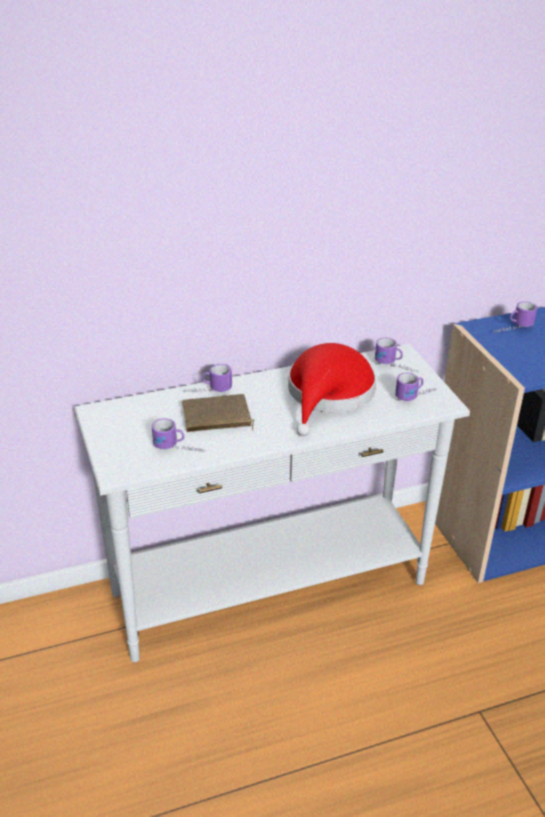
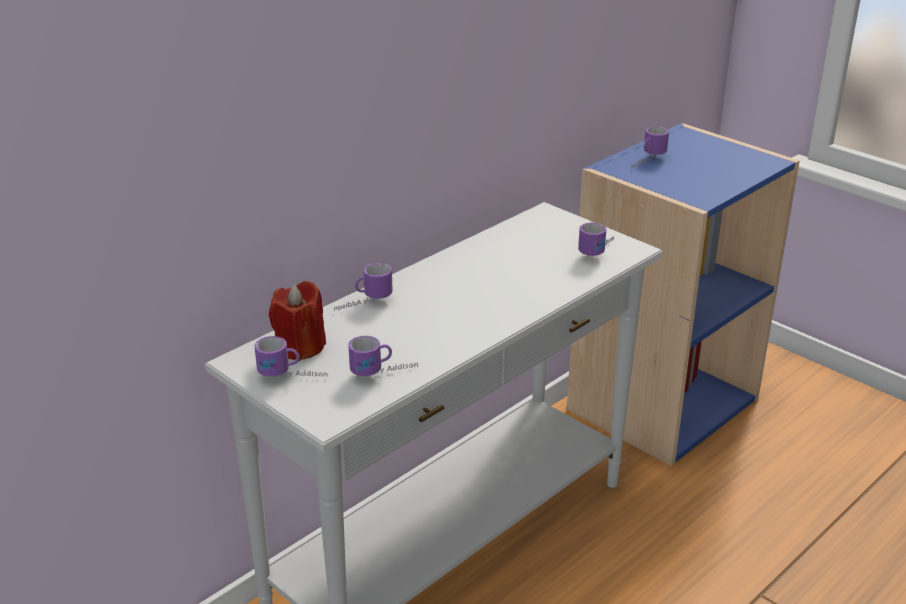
camera: 25 degrees left, 5 degrees down
(140, 413) = (300, 347): none -> red candle
(216, 418) = (399, 328): brown book -> none
(328, 395) = (504, 272): red hat -> none
(396, 367) = (552, 228): mug -> mug (292, 377)

